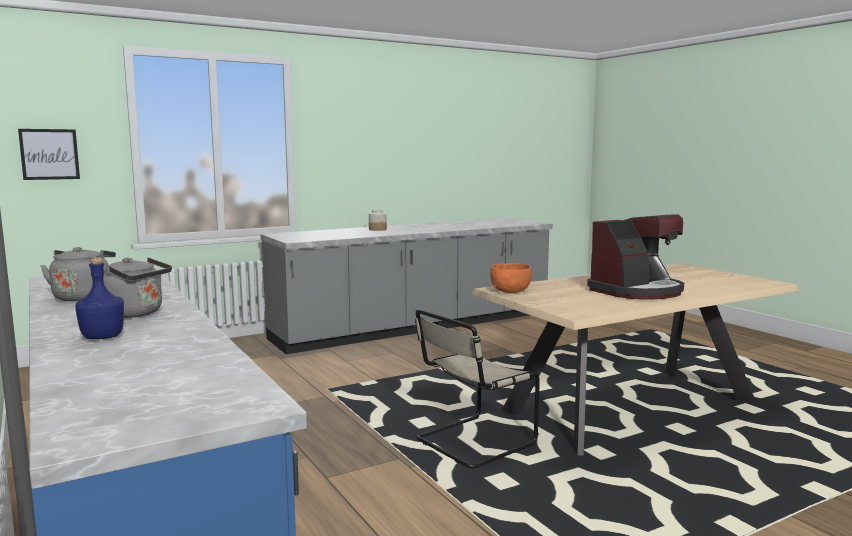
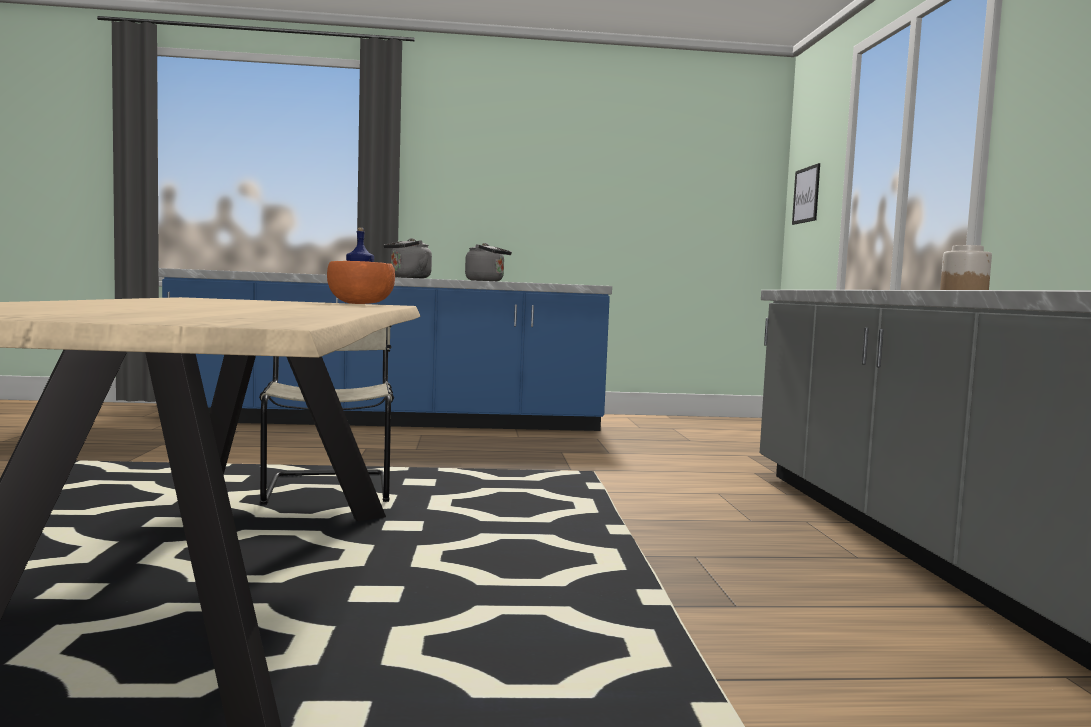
camera: 115 degrees right, 5 degrees down
(637, 291) = (191, 303): coffee machine -> none

